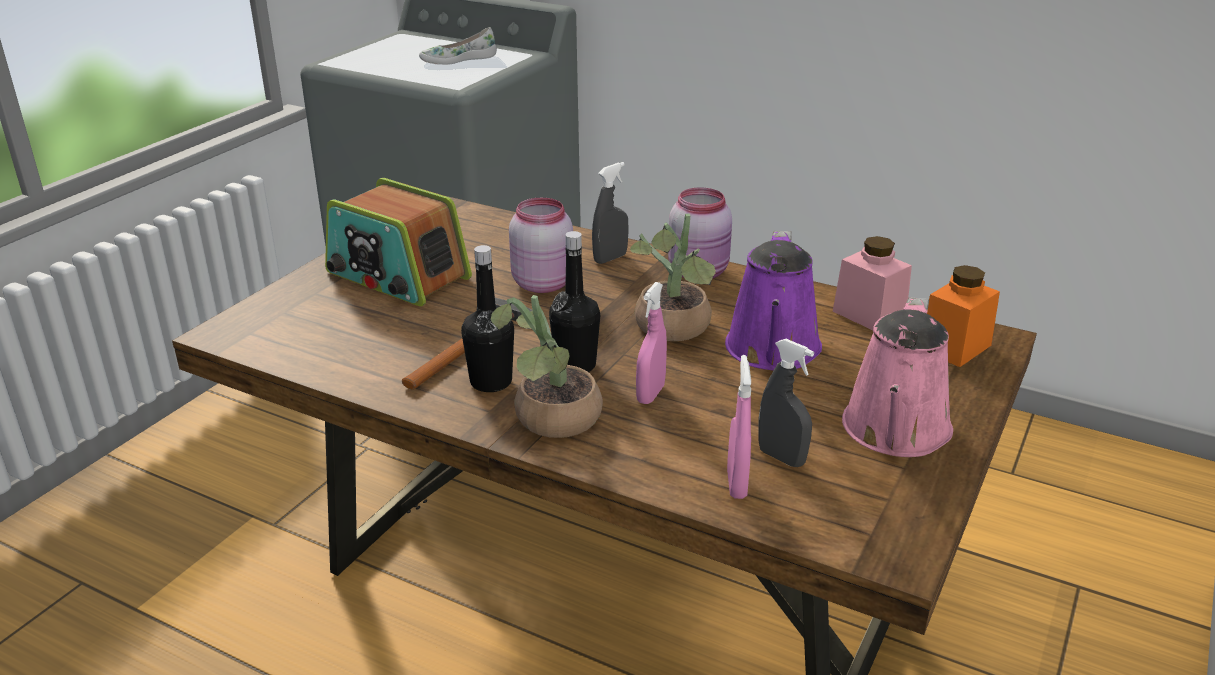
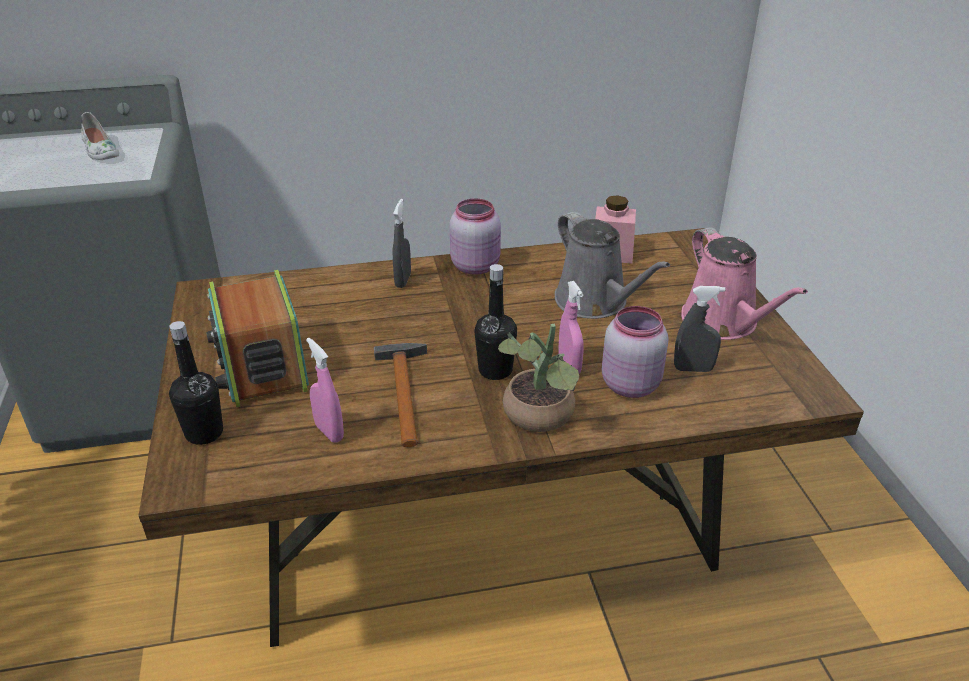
camera: 40 degrees left, 5 degrees up
(397, 276) = (261, 364): radio -> radio turned 75 degrees clockwise
(458, 59) = (100, 150): white shoe -> white shoe turned 60 degrees counterclockwise
(491, 382) = (458, 411): black bottle -> black bottle (204, 433)
(543, 283) = (383, 319): pink jar -> pink jar (629, 384)
(673, 330) = (520, 315): potted plant -> none
(736, 484) = (695, 399): pink spray bottle -> pink spray bottle (329, 432)
(772, 351) = (595, 302): purple watering can -> grey watering can
(954, 347) = (680, 255): orange jar -> none

